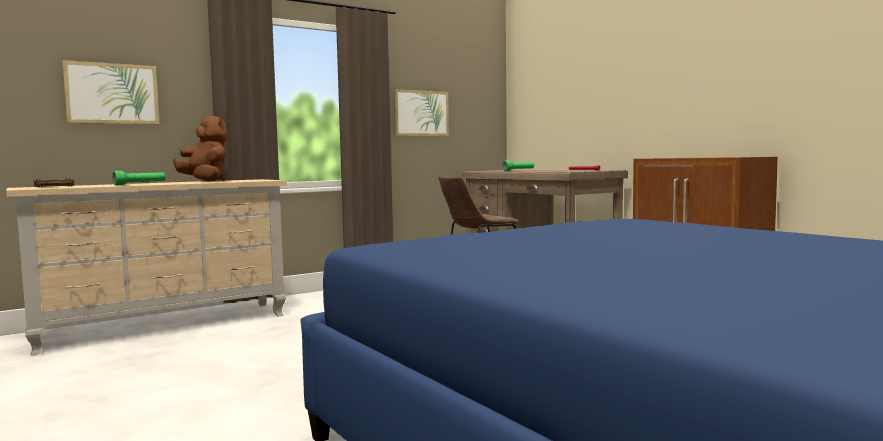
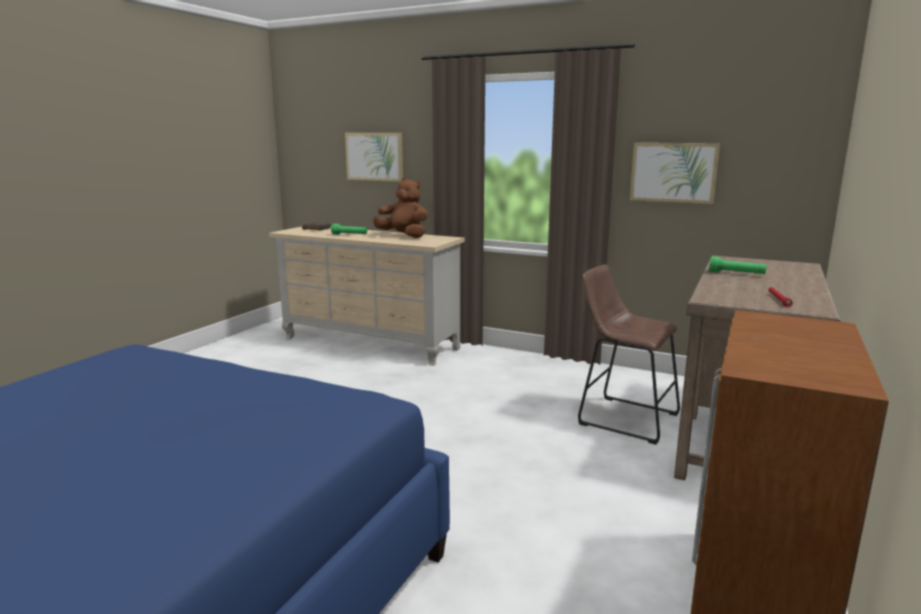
camera: 60 degrees right, 10 degrees up
(205, 181) = (403, 236): brown plush toy -> brown plush toy turned 75 degrees counterclockwise

